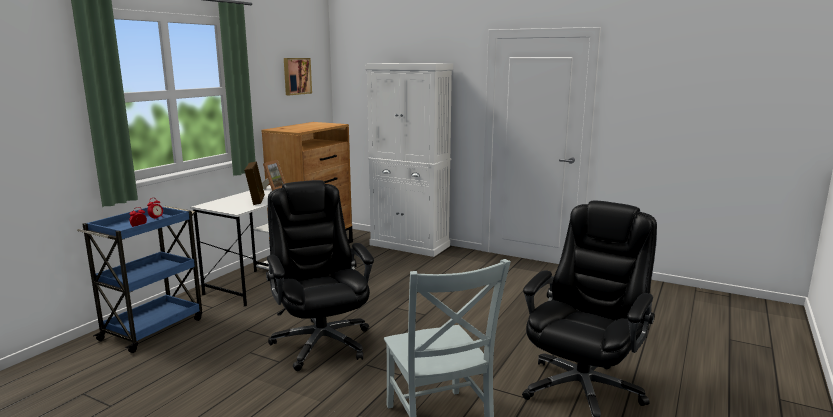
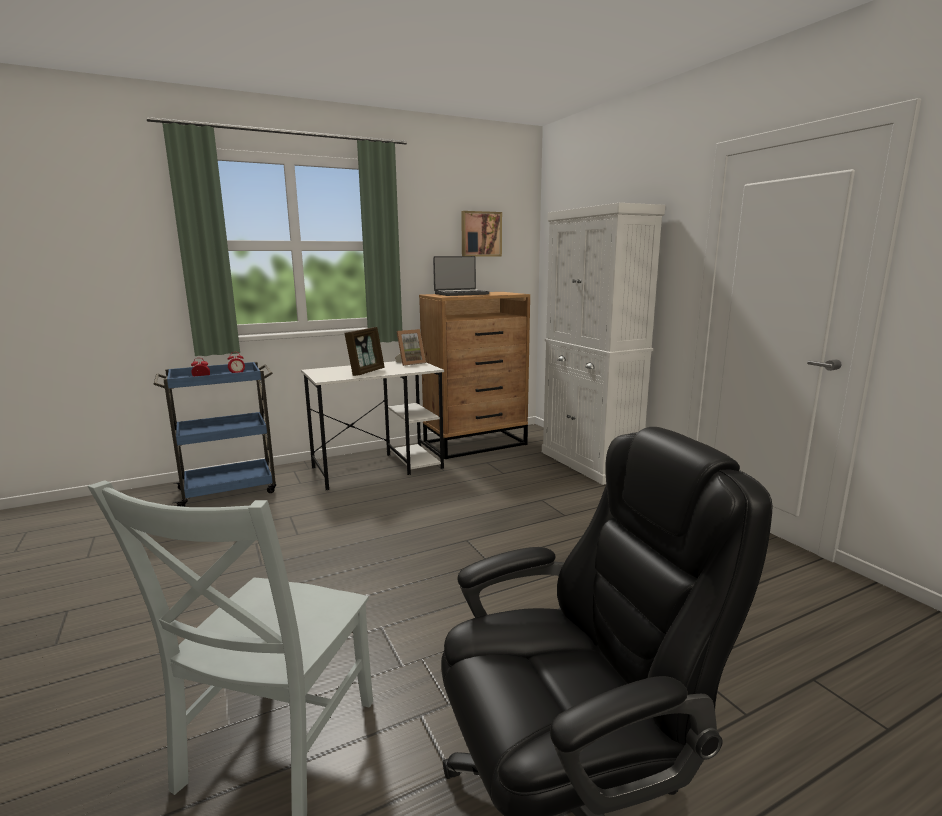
camera: 35 degrees right, 0 degrees up
(297, 127) = (461, 294): none -> laptop
(321, 342) = (329, 557): black office chair -> none

